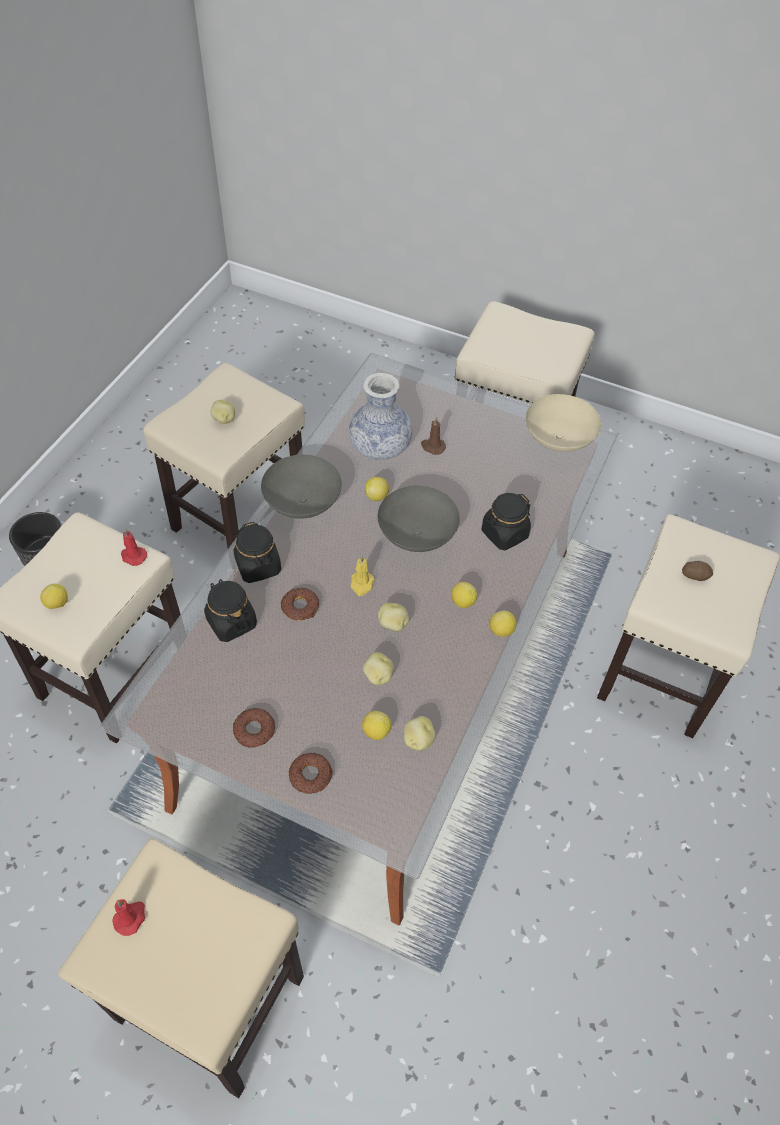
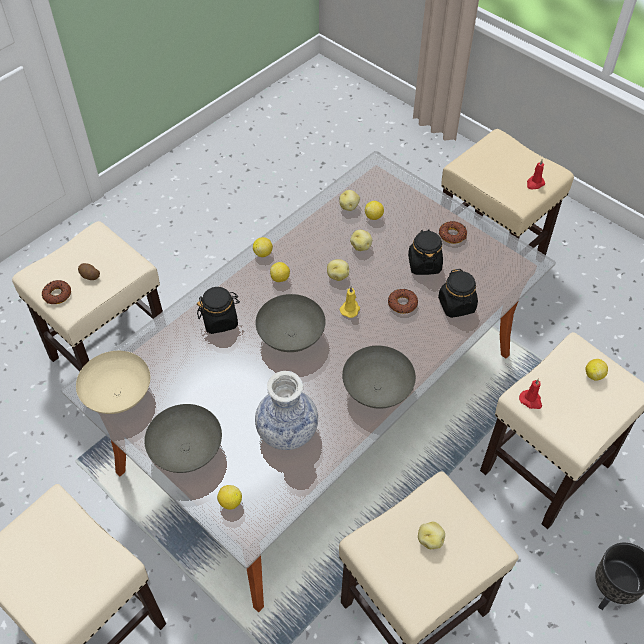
camera: 160 degrees left, 0 degrees up
(258, 566) = (428, 343): black jar -> black jar (424, 264)
(310, 775) = (422, 204): donut -> donut (57, 295)
(377, 496) = (310, 380): lemon -> lemon (230, 502)
(432, 446) = (237, 418): brown candle -> none
(465, 412) = (186, 450): none -> grey bowl

